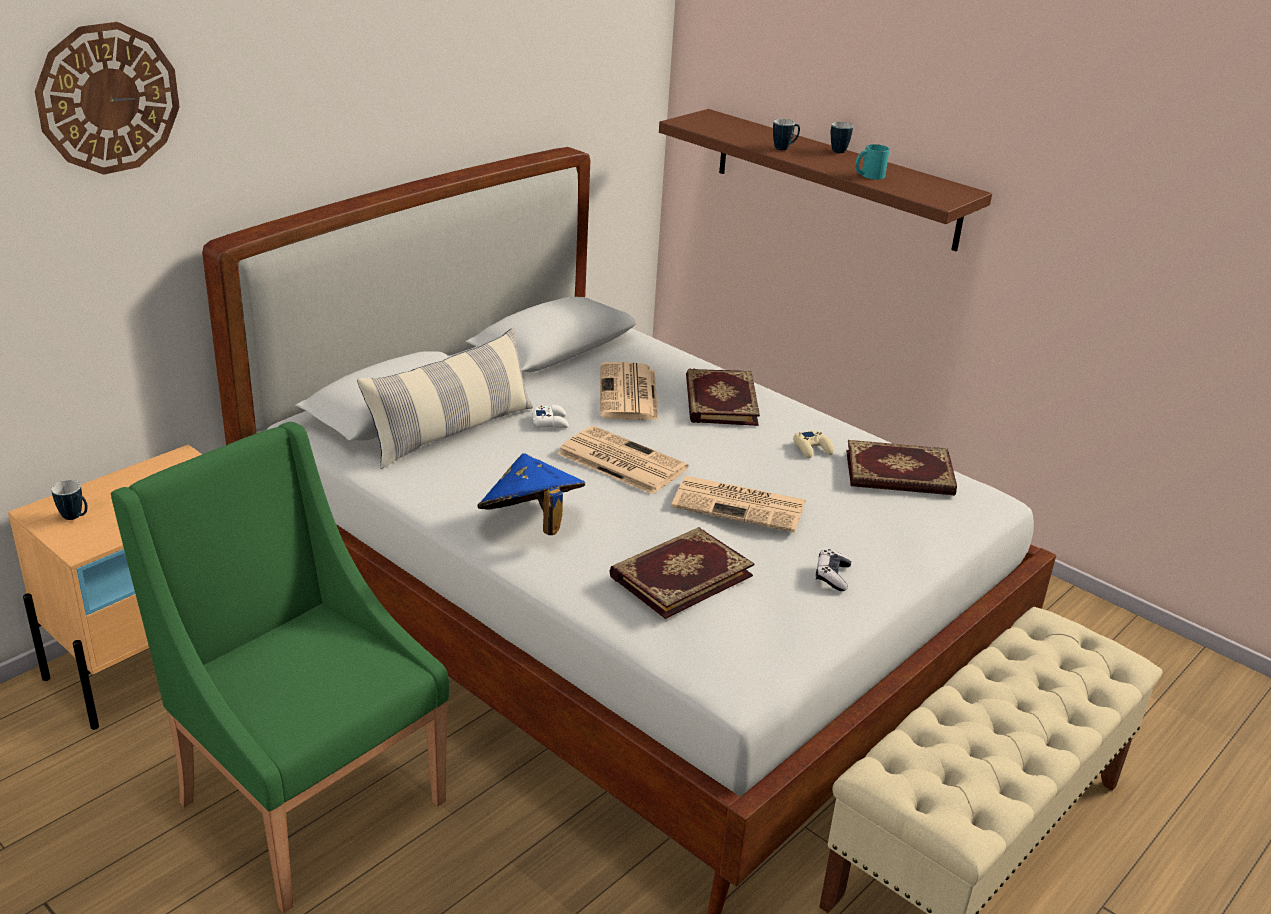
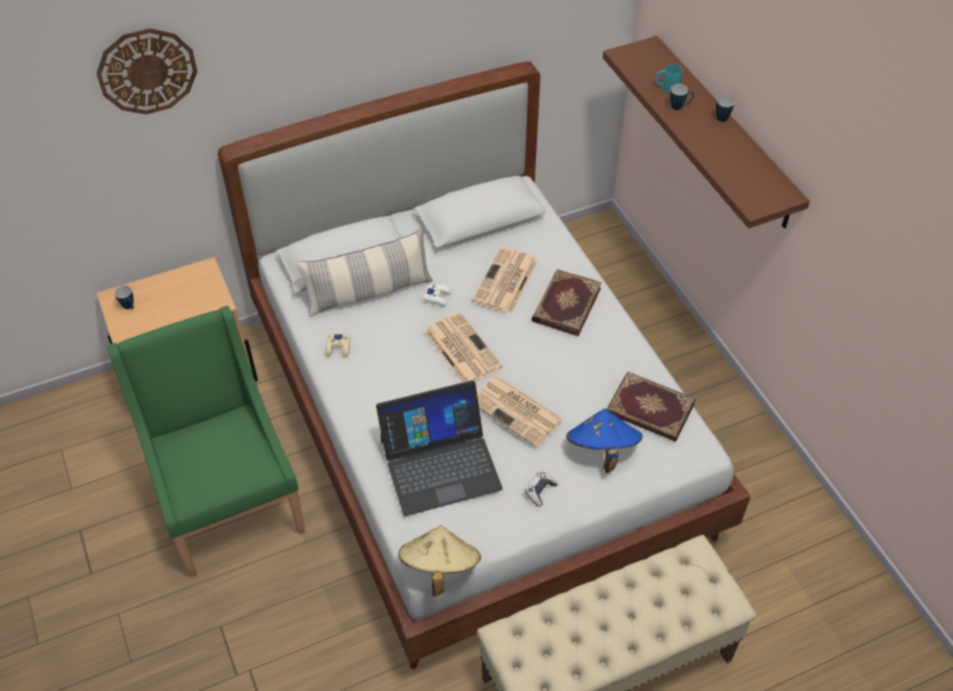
camera: 25 degrees right, 20 degrees up
(531, 524) = (375, 392): blue hat -> blue hat (601, 450)
(680, 575) = (440, 463): book -> laptop
(763, 688) = (439, 568): none -> beige hat
(812, 448) = (603, 369): beige game controller -> beige game controller (338, 347)
(868, 175) = (721, 159): turquoise mug -> turquoise mug (666, 87)

